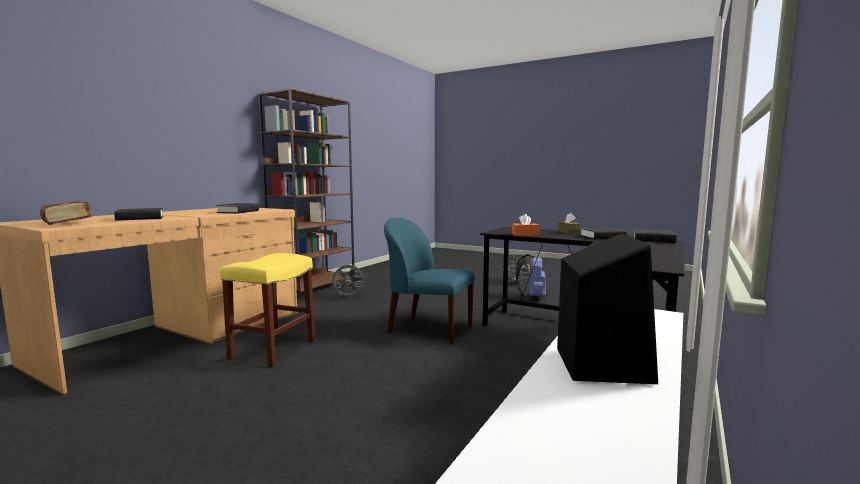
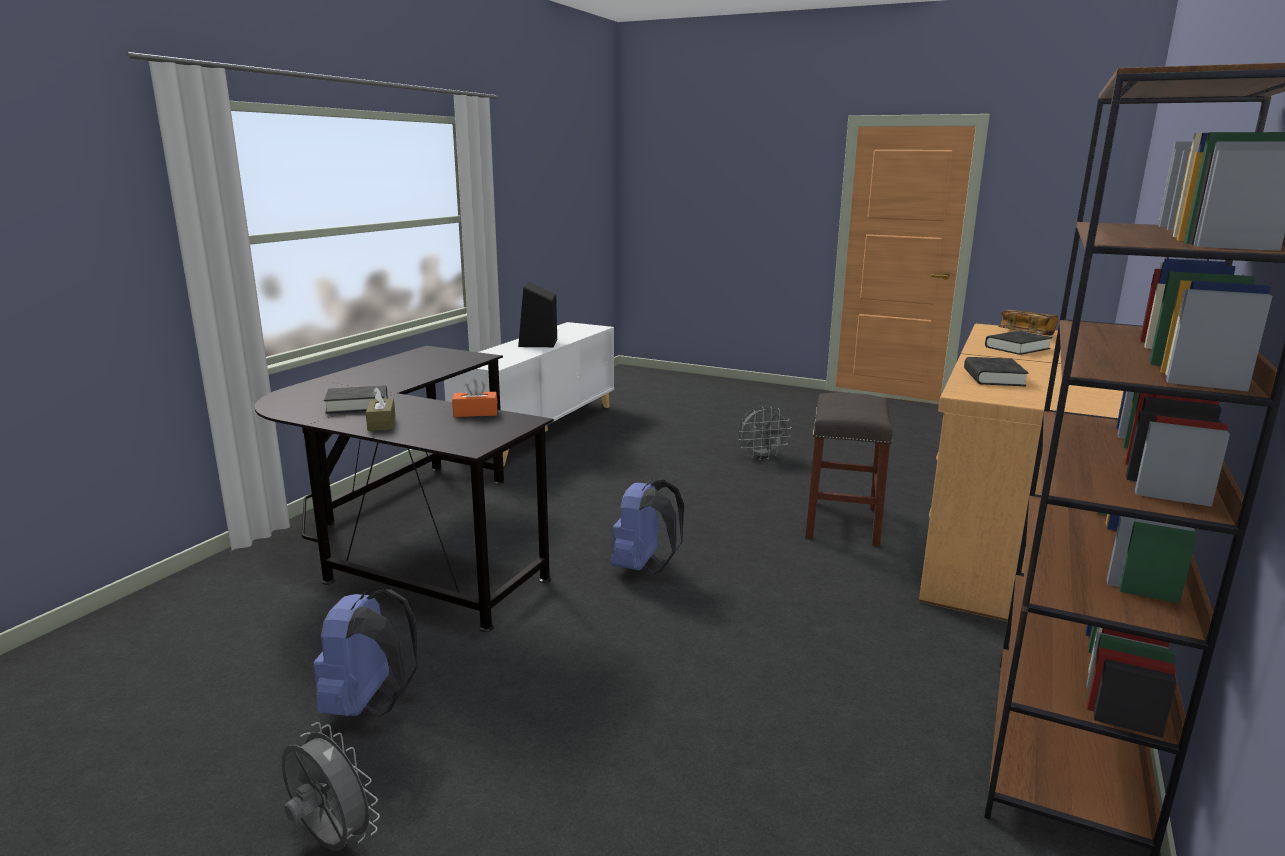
camera: 175 degrees right, 10 degrees up
(273, 350) = (841, 522): yellow stool -> grey stool
(348, 297) = (884, 679): grey fan -> grey fan (761, 457)
(428, 329) = (644, 567): blue chair -> blue backpack
(653, 240) = (299, 396): black book -> none

